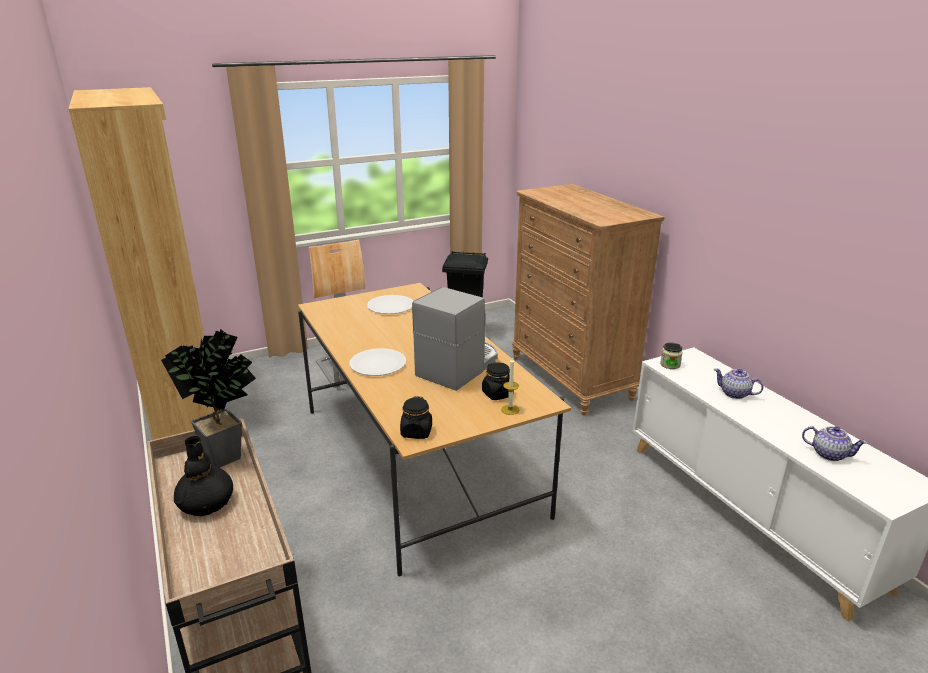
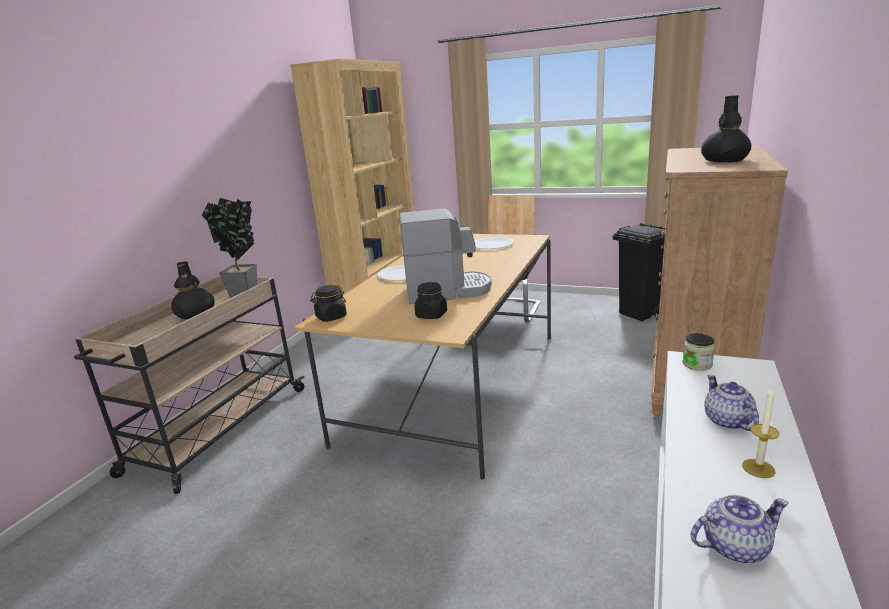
camera: 50 degrees right, 5 degrees down
(510, 409) = (415, 327): candle -> candle (758, 468)
(601, 207) = (724, 160): none -> black vase
(828, 454) = (734, 546): teapot -> teapot turned 90 degrees counterclockwise

